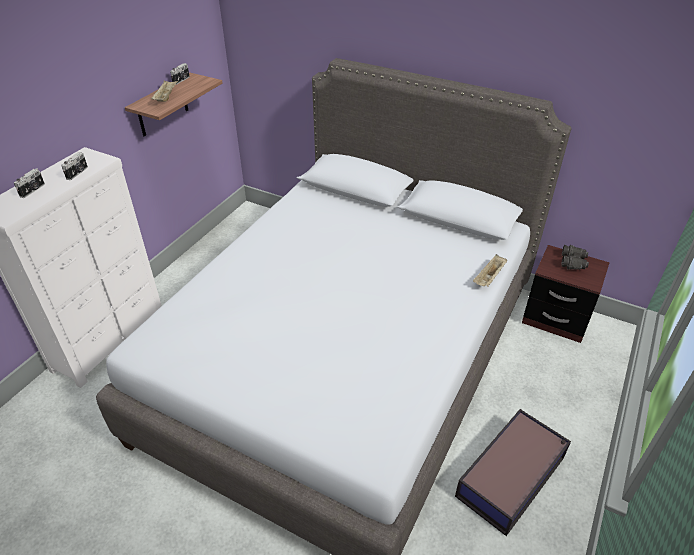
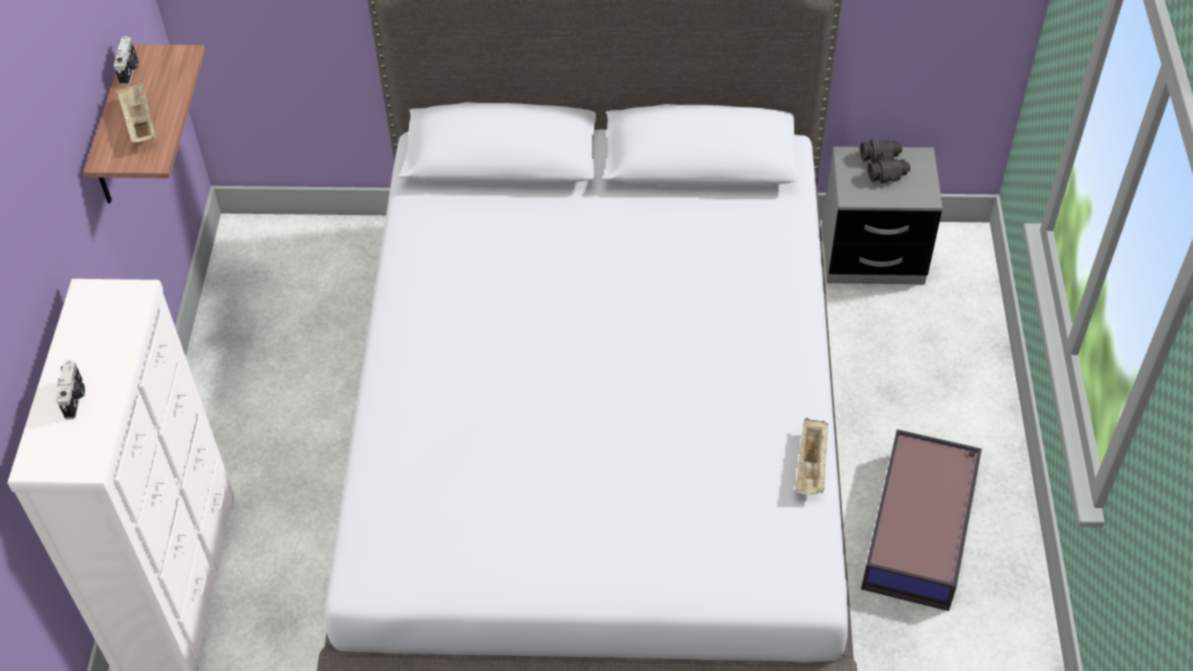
camera: 25 degrees left, 10 degrees up
(78, 173) = (117, 336): camera -> none
(489, 278) = (800, 256): beige tray -> beige tray (811, 467)
(555, 318) = (872, 256): brown nightstand -> grey nightstand

